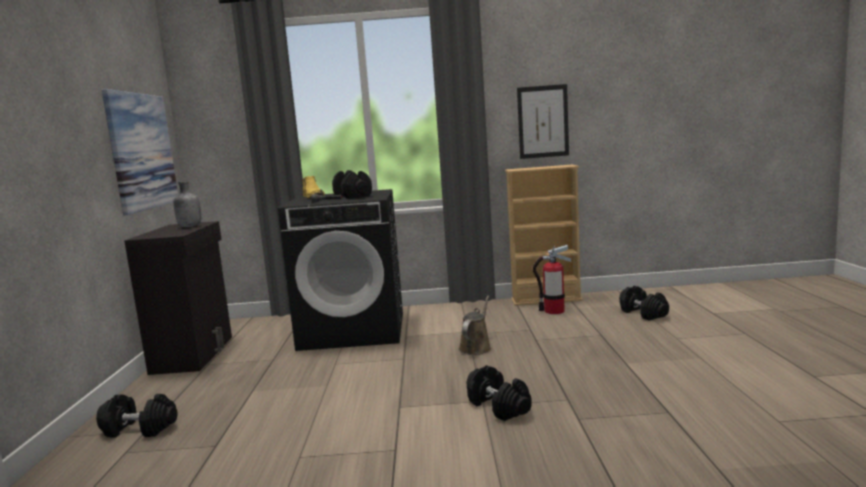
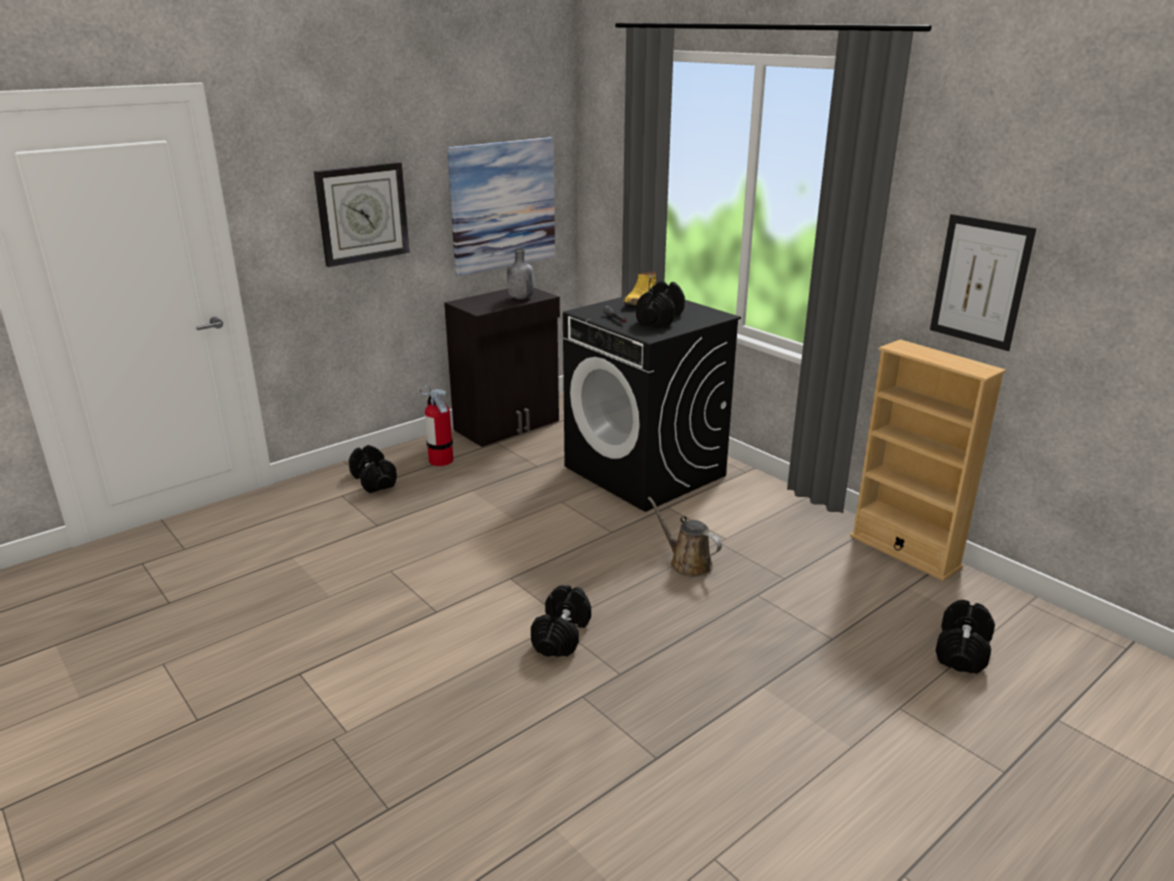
camera: 50 degrees right, 15 degrees up
(50, 143) = (362, 213): none -> wall clock
(476, 347) = (687, 563): brown watering can -> brown watering can turned 120 degrees counterclockwise
(554, 311) = (871, 572): fire extinguisher -> fire extinguisher (440, 460)

